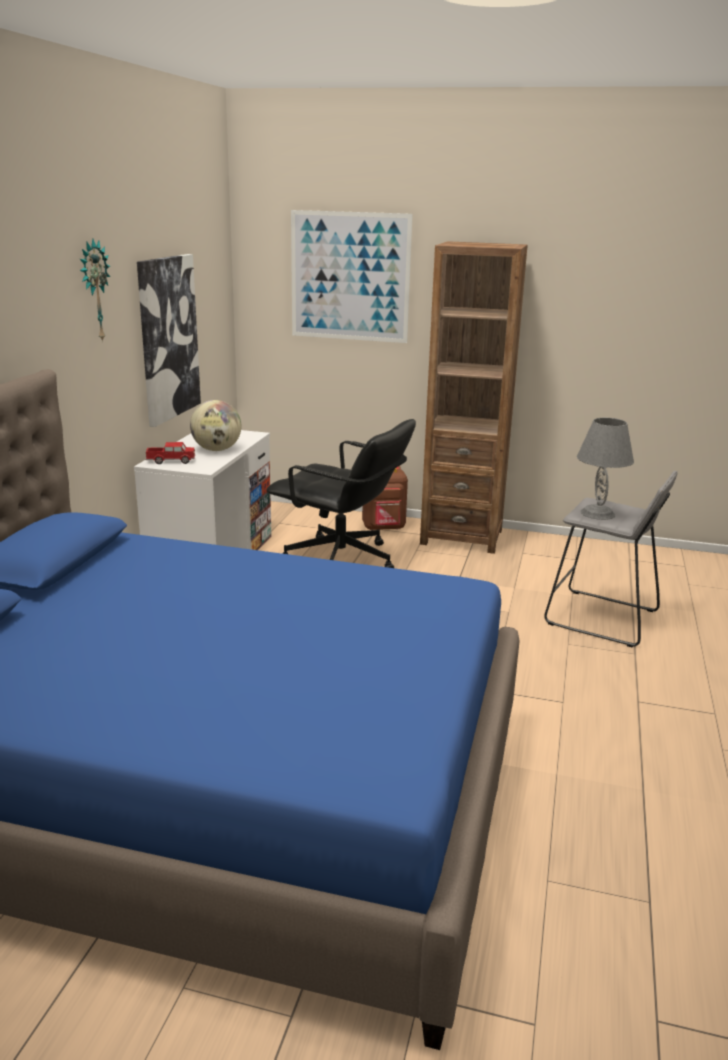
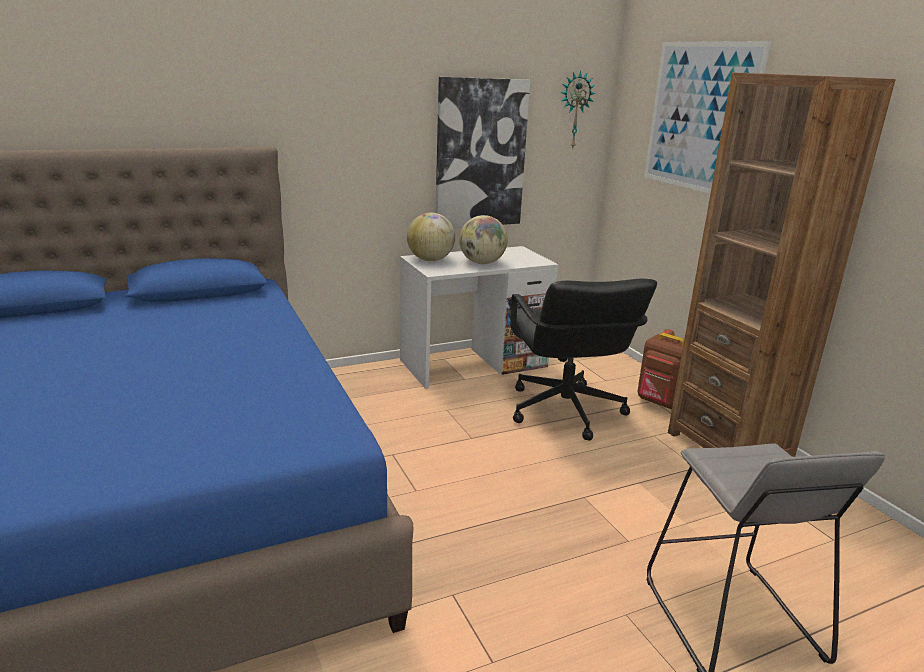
camera: 50 degrees right, 0 degrees up
(93, 291) = (368, 94): wall clock -> wall clock (574, 110)
(171, 461) = (430, 260): toy truck -> globe
(598, 513) = (735, 464): grey table lamp -> none

